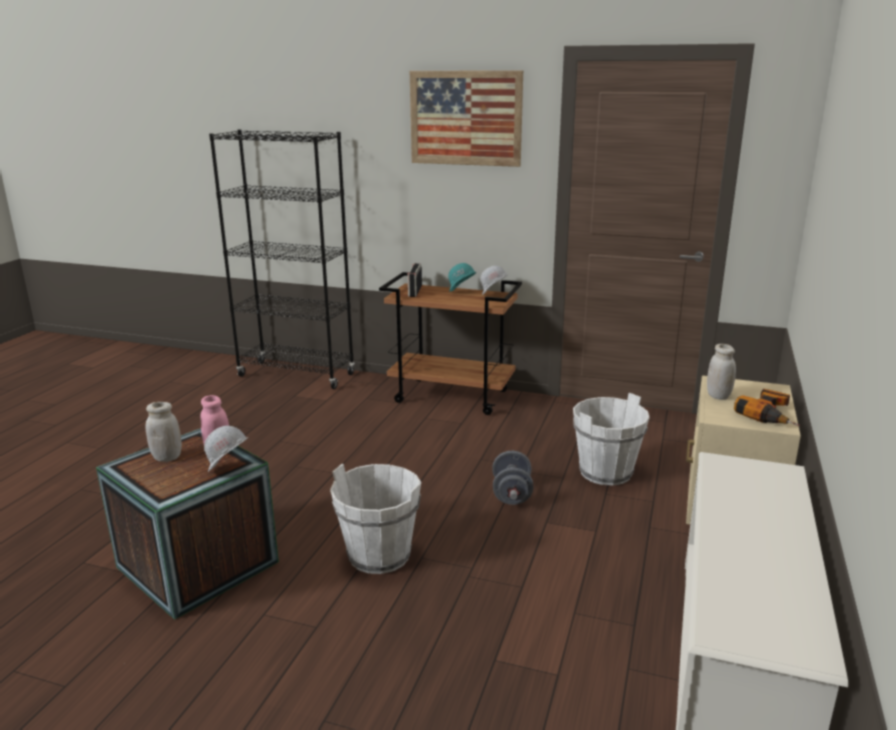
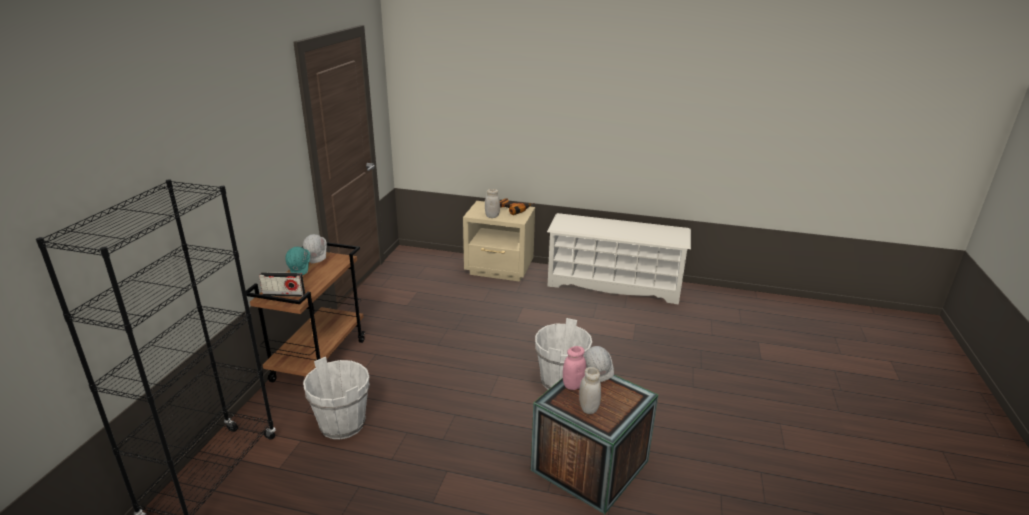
camera: 95 degrees left, 5 degrees up
(465, 118) = (253, 121): picture -> none
(511, 494) = (485, 332): grey dumbbell -> none
(606, 472) = (458, 299): white bucket -> white bucket (343, 424)

